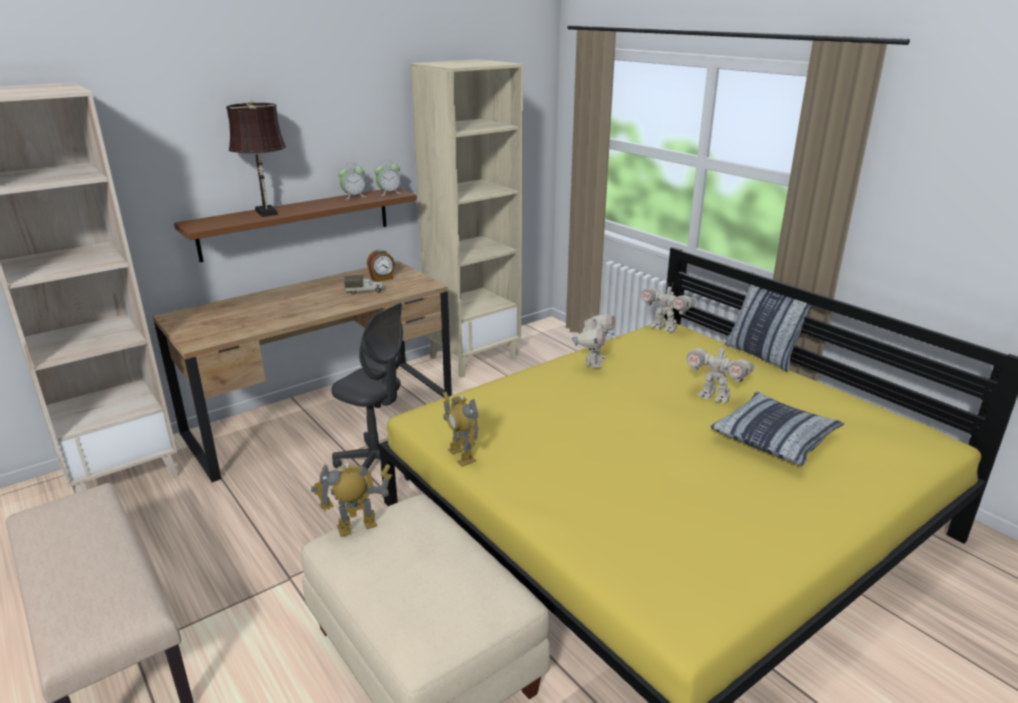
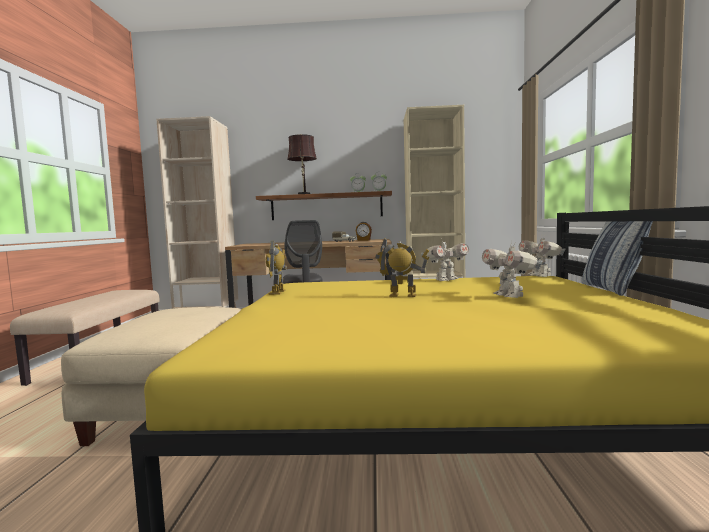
camera: 40 degrees right, 20 degrees down
(357, 527) = (183, 306): toy robot -> toy robot (402, 295)
(775, 438) = (518, 312): pillow -> none

